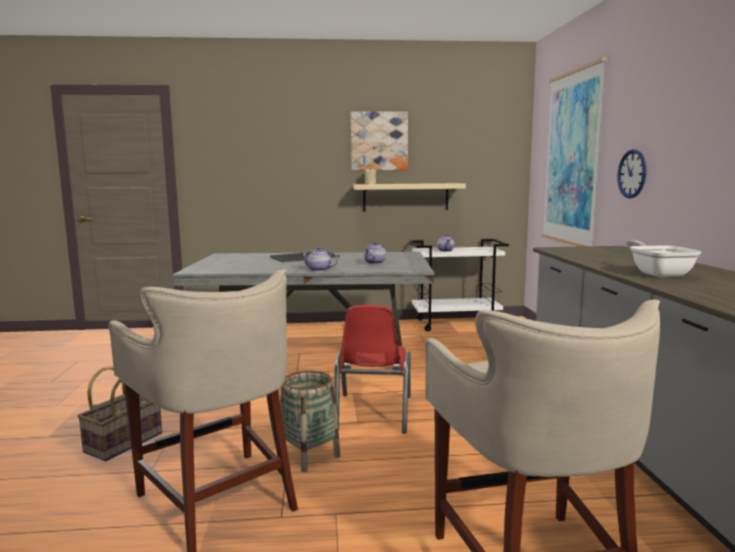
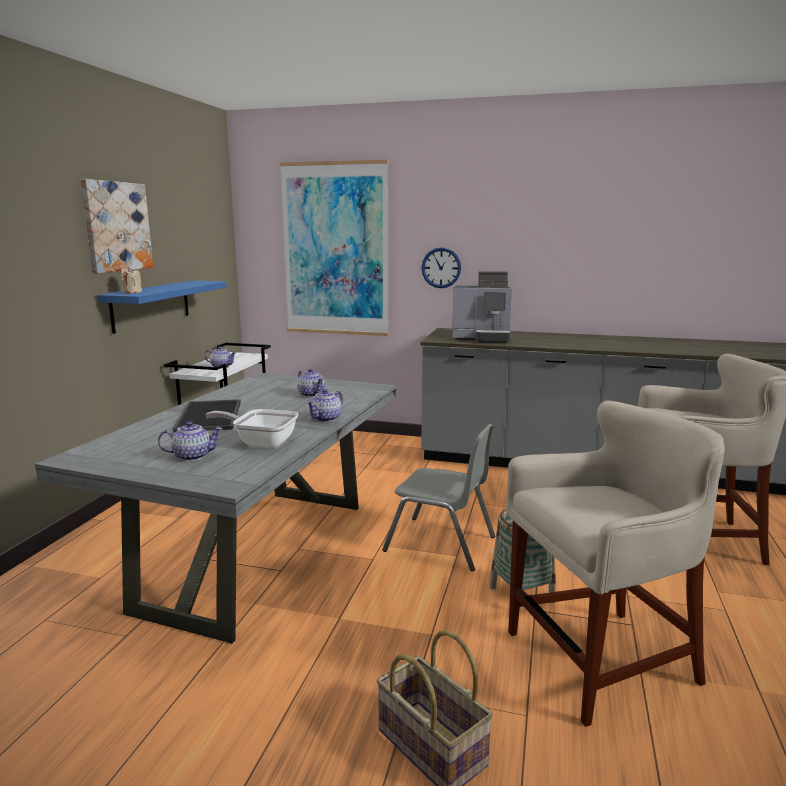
camera: 70 degrees left, 5 degrees up
(232, 263) = (192, 456): none -> teapot
(372, 413) = (441, 544): red chair -> grey chair
(405, 197) = (151, 305): beige shelf -> blue shelf
(596, 255) = (483, 338): none -> coffee machine
(658, 273) = (570, 343): frying pan -> frying pan (261, 443)

